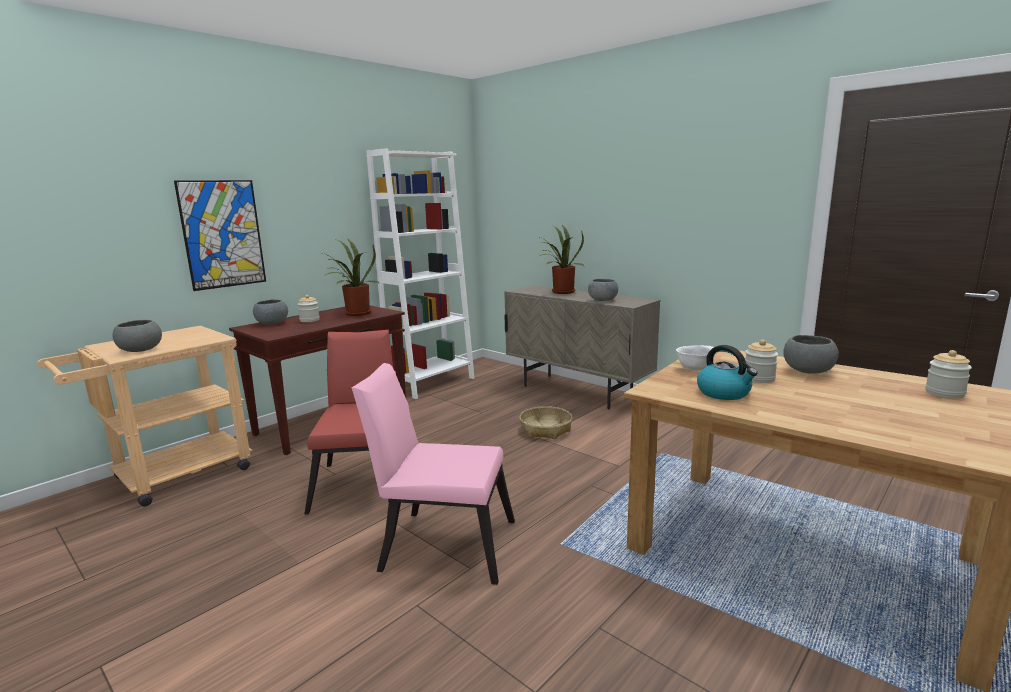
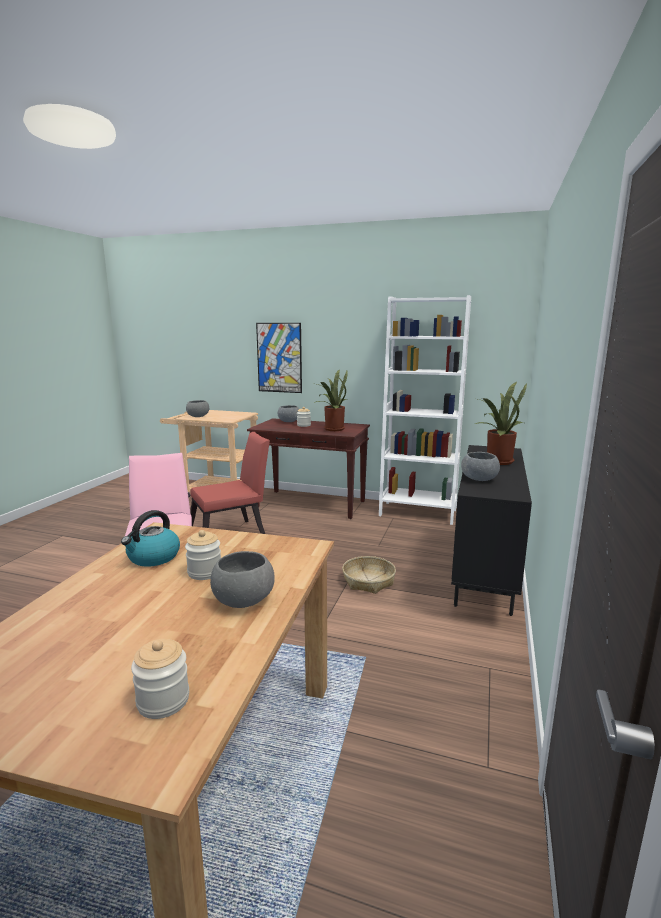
camera: 65 degrees right, 0 degrees up
(577, 391) = (484, 579): beige cabinet -> black cabinet
(694, 369) = (230, 542): white bowl -> none

